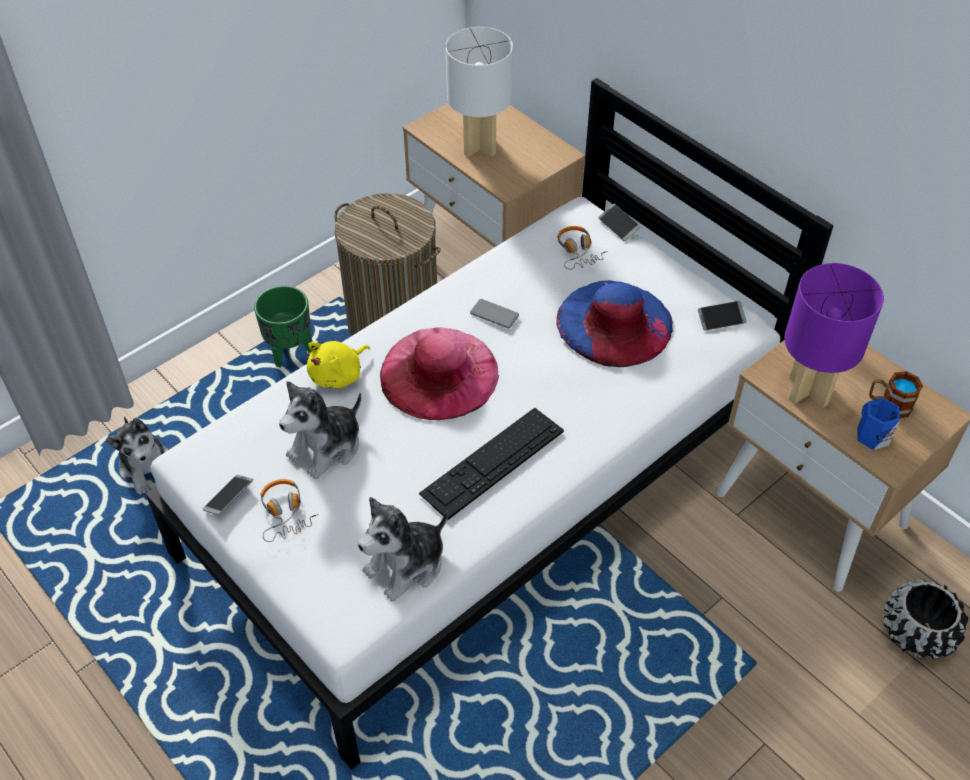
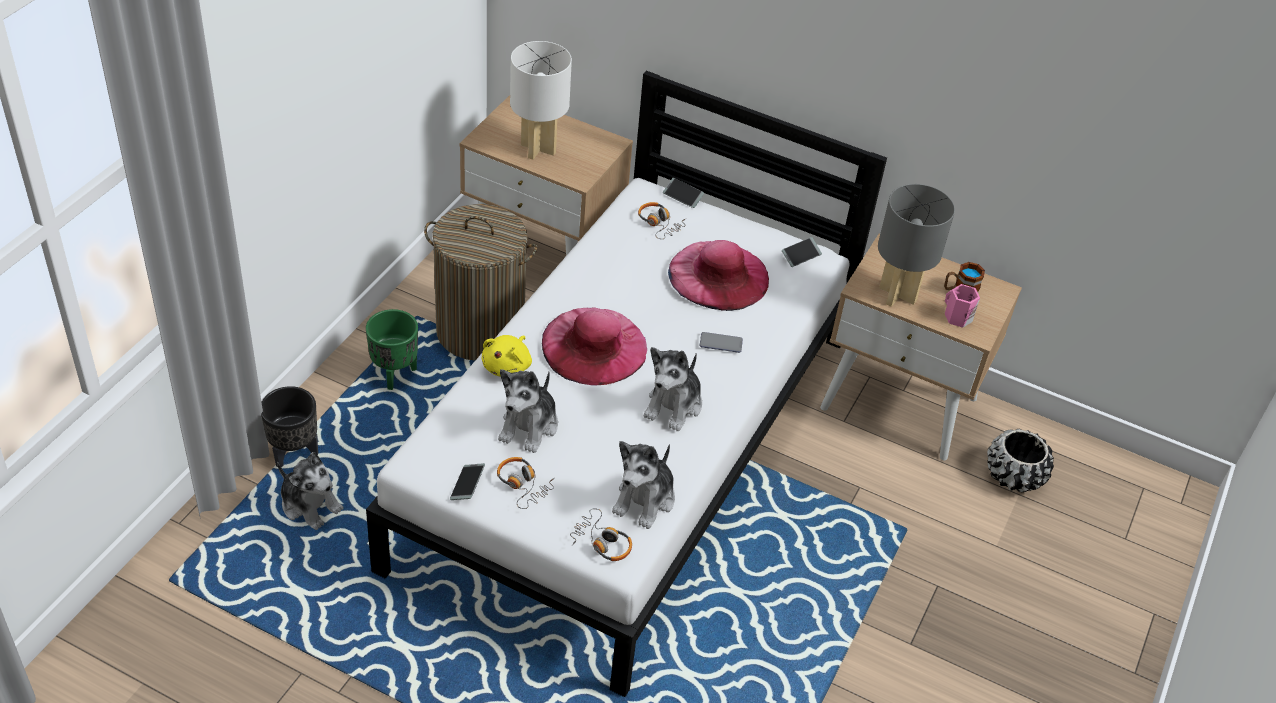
camera: 25 degrees left, 5 degrees down
(159, 410) = (294, 453): none -> black planter
(334, 603) = (602, 542): none -> headphones
(492, 462) = (674, 405): keyboard -> plush toy
(494, 314) = (615, 289): phone -> phone (721, 343)
(614, 323) = (718, 275): blue hat -> pink hat
(808, 392) = (897, 295): purple table lamp -> grey table lamp
(871, 435) = (956, 317): blue mug -> pink mug

